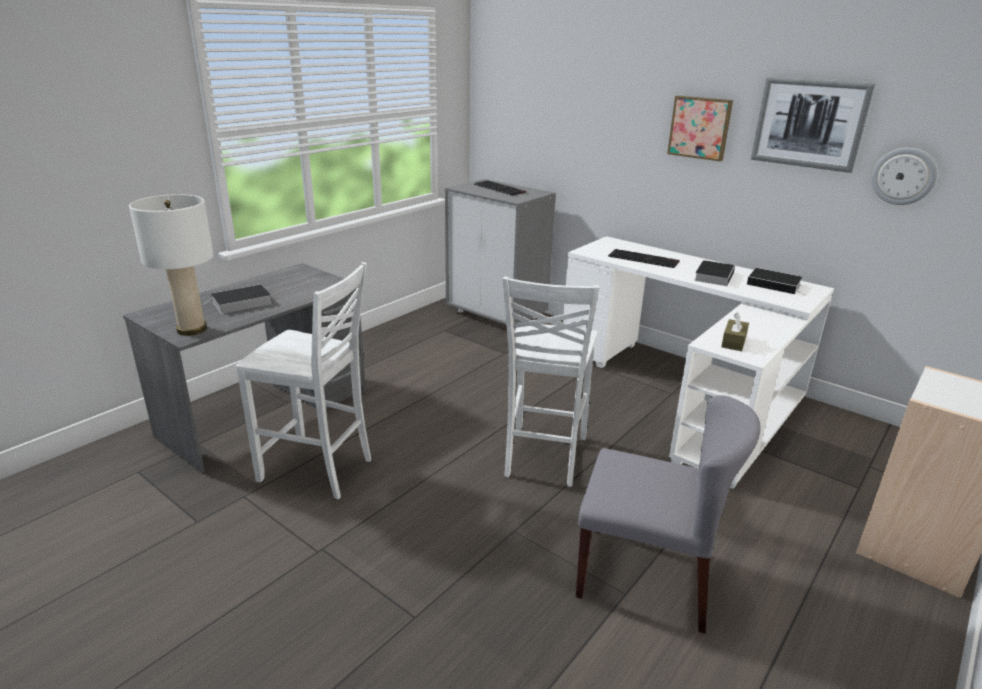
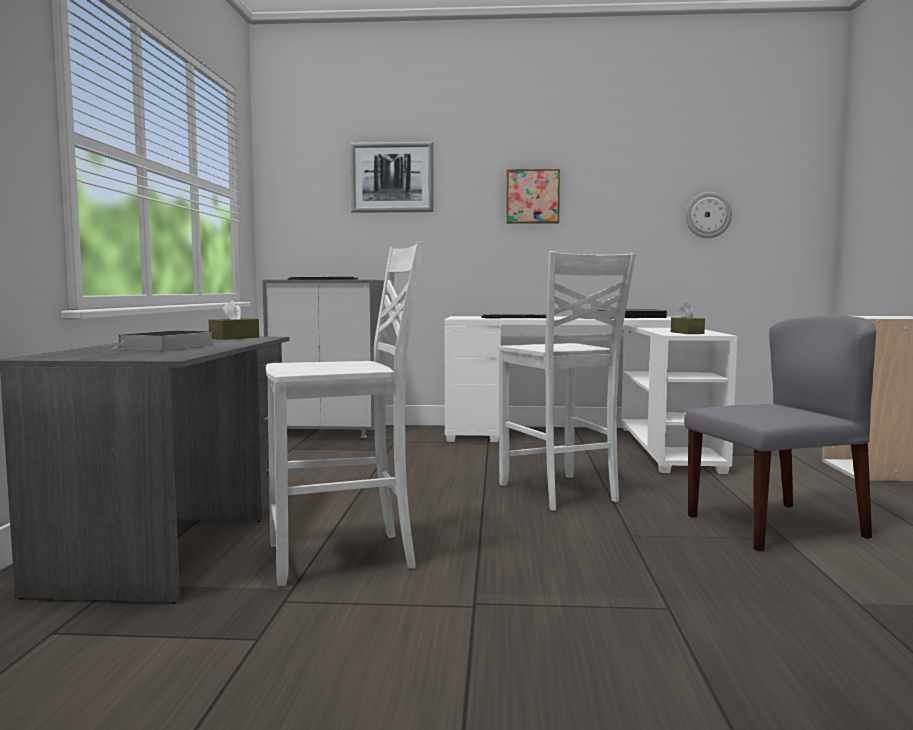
camera: 35 degrees left, 20 degrees down
(192, 329) = (157, 356): white table lamp -> none
(321, 282) = (234, 338): none -> brown tissue box
(809, 123) = (628, 182): picture -> picture (392, 177)

